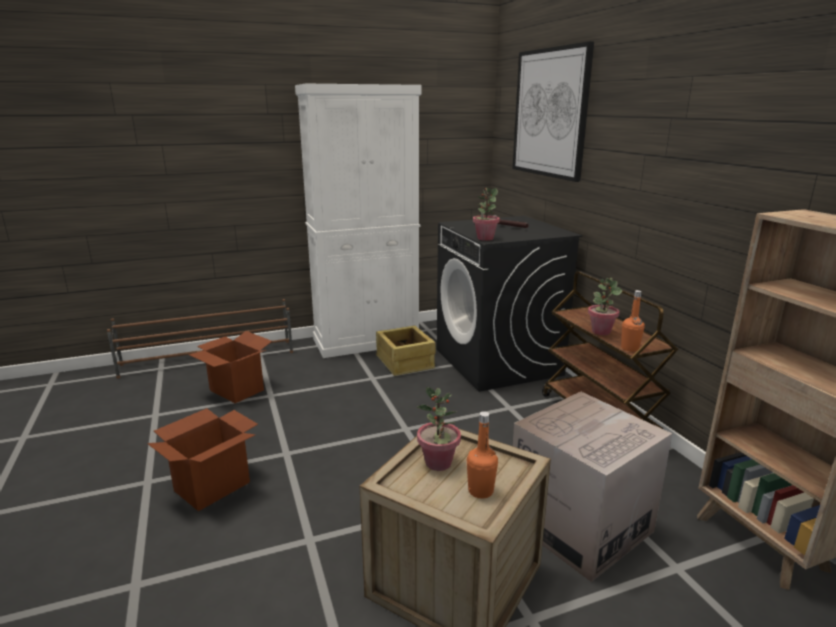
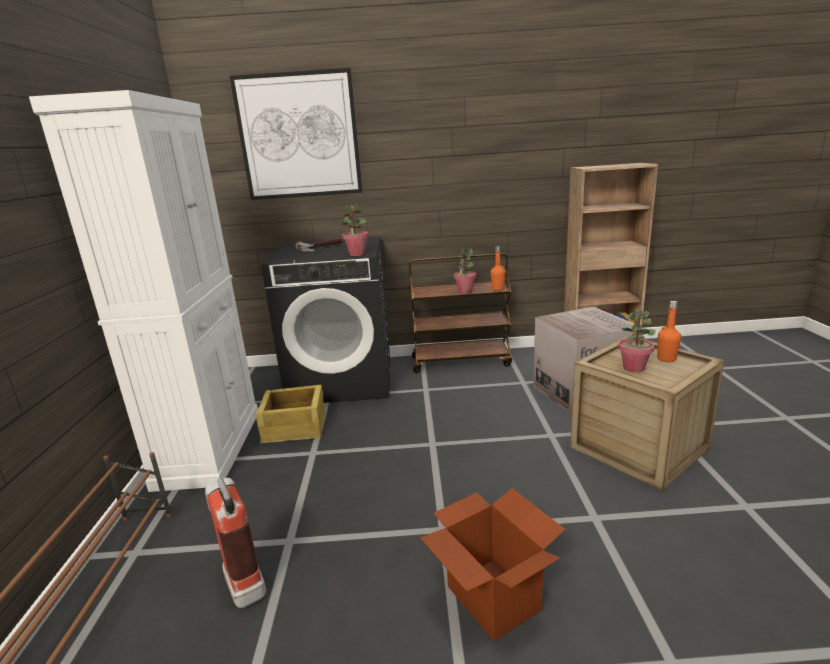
camera: 70 degrees left, 0 degrees up
(236, 390) = (242, 580): cardboard box -> fire extinguisher

